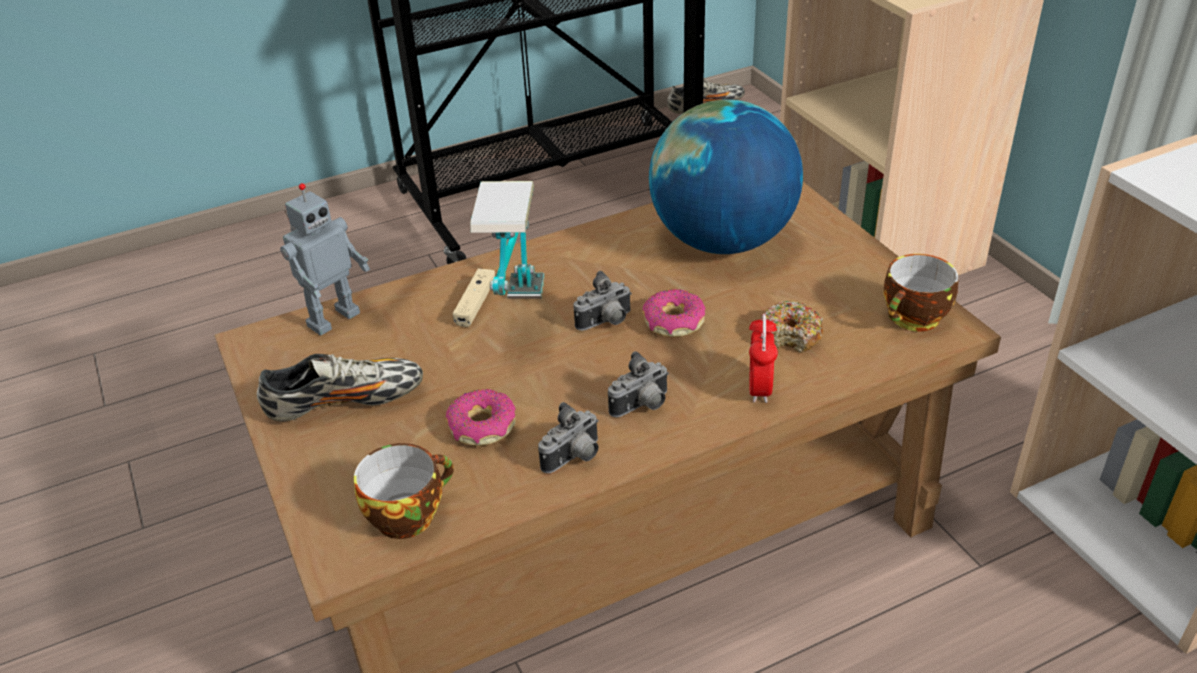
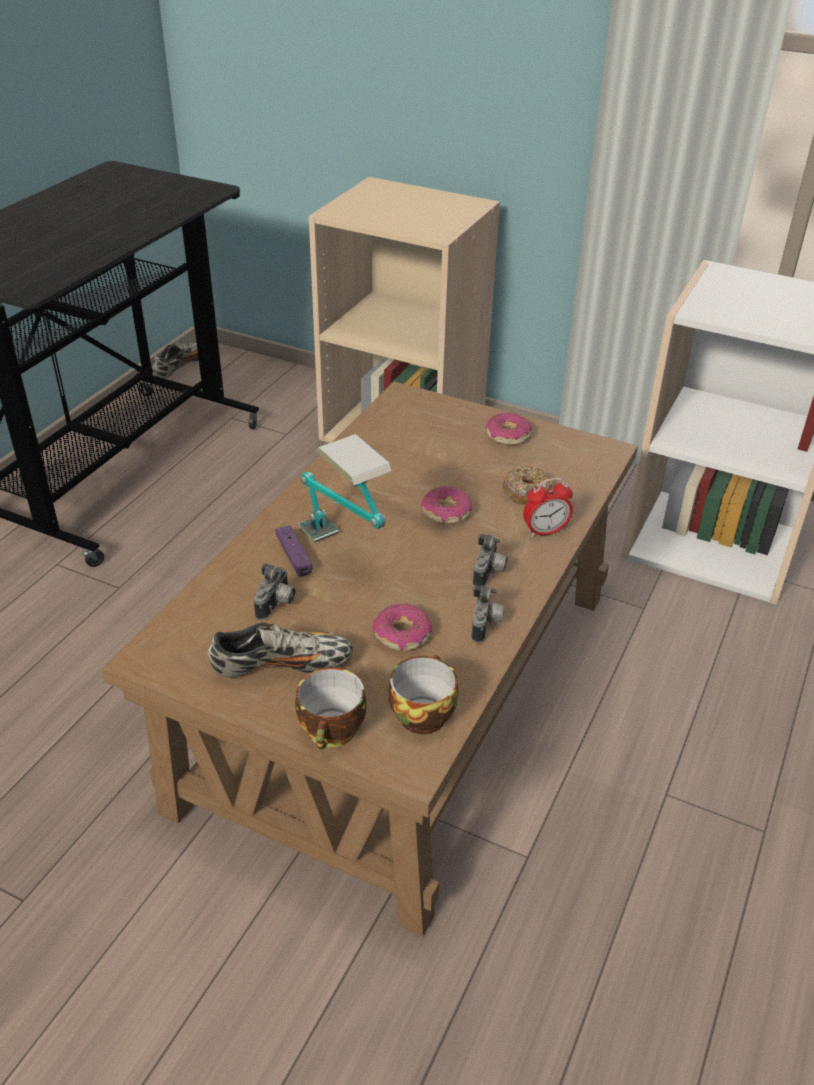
camera: 40 degrees left, 0 degrees up
(332, 318) = (192, 613): toy robot -> none
(345, 403) = (282, 666): shoe -> shoe turned 45 degrees clockwise
(475, 304) = (294, 556): beige game controller -> purple game controller
(606, 323) = (403, 531): camera -> camera (277, 605)
(722, 241) = (416, 447): globe -> none
(759, 388) = (545, 531): alarm clock -> alarm clock turned 75 degrees counterclockwise
(842, 266) = (507, 436): none -> donut
(914, 319) = (584, 453): cup -> cup (333, 732)

